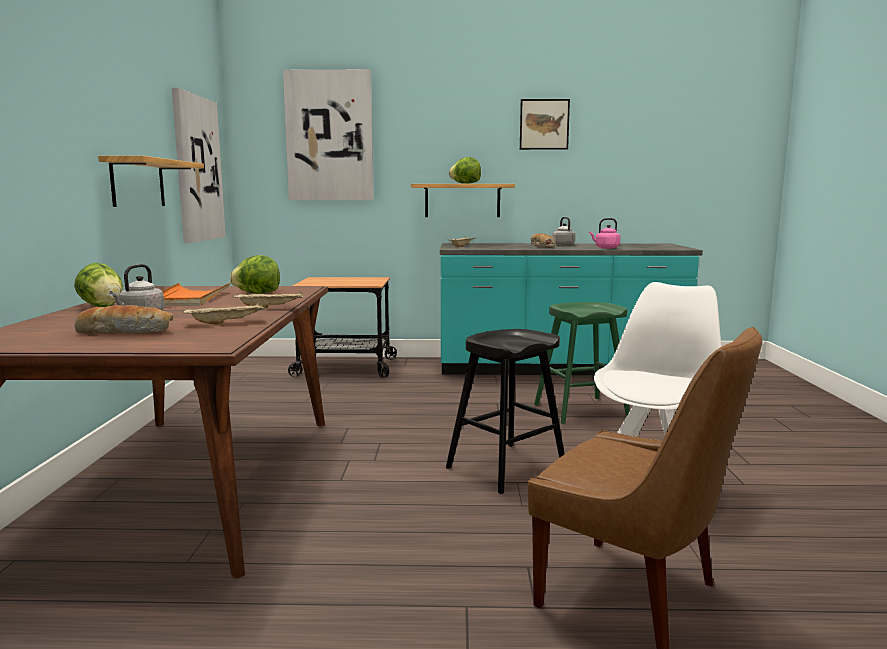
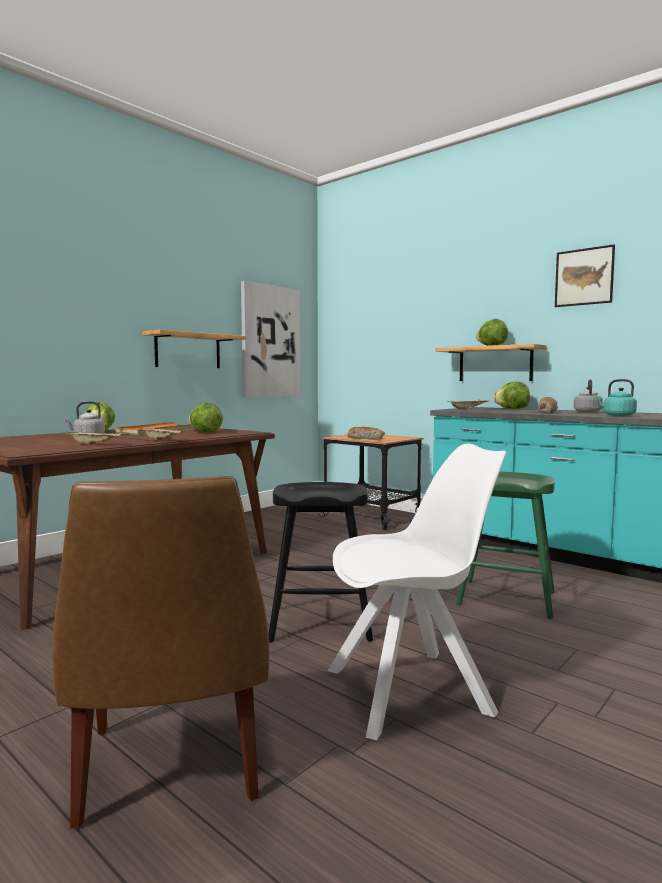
camera: 40 degrees right, 5 degrees down
(126, 332) = (36, 443): bread -> bread (366, 438)
(329, 136) = (385, 309): picture -> none
(491, 244) = (512, 409): none -> lettuce
(605, 248) = (617, 415): pink kettle -> turquoise kettle

